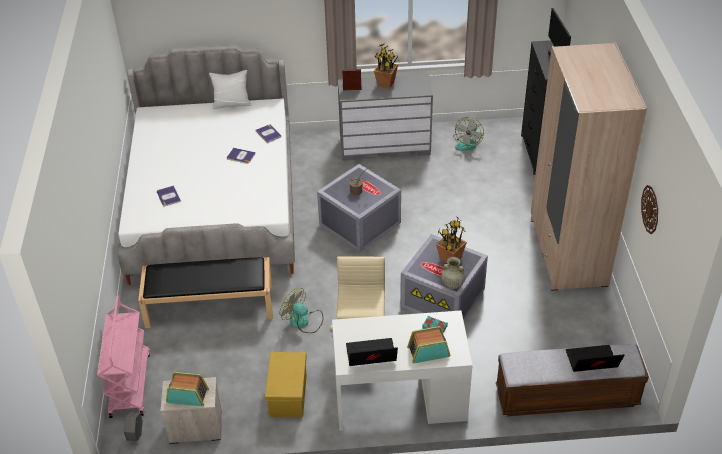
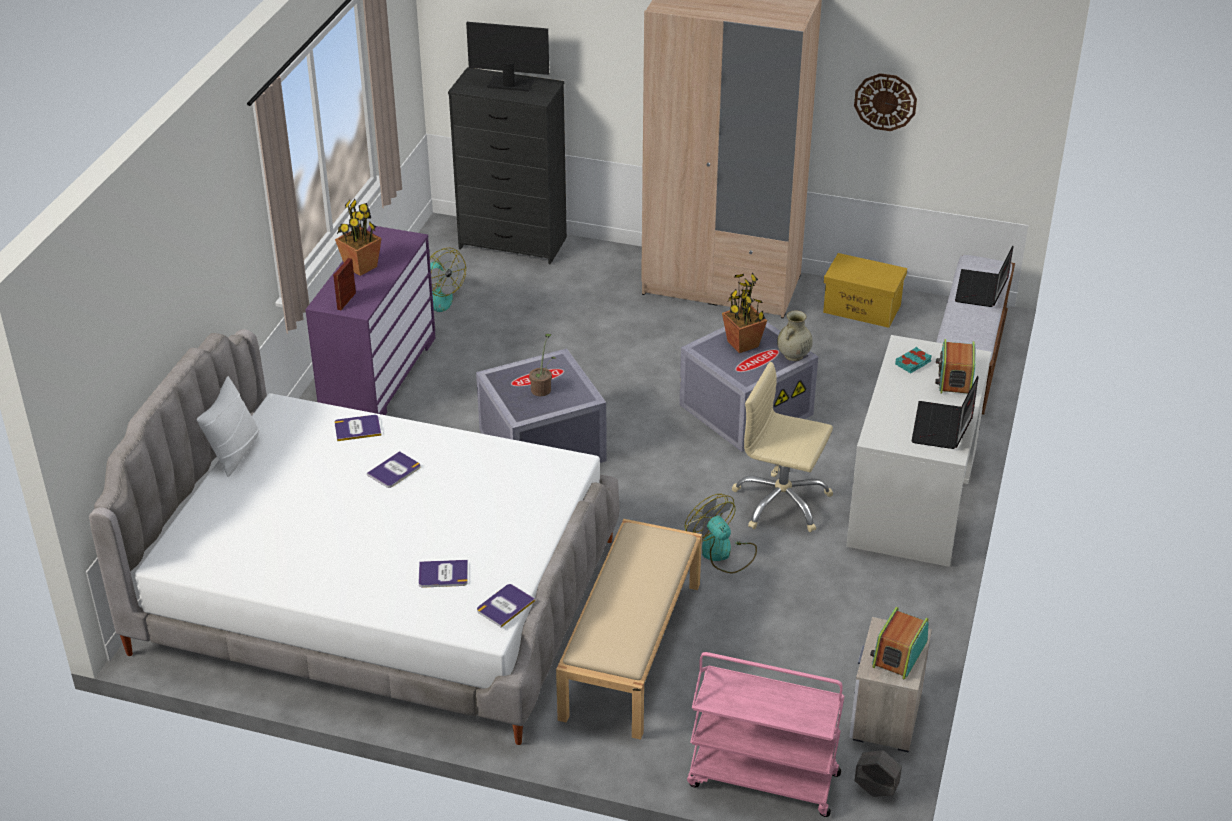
camera: 70 degrees left, 5 degrees down
(150, 223) = (505, 606): none -> book
(210, 305) = (631, 648): black bench -> beige bench
(288, 395) = (865, 602): yellow storage box -> yellow storage box (863, 308)
(303, 321) = (722, 553): fan -> fan turned 90 degrees clockwise
(385, 146) = (378, 375): grey dresser -> purple dresser

